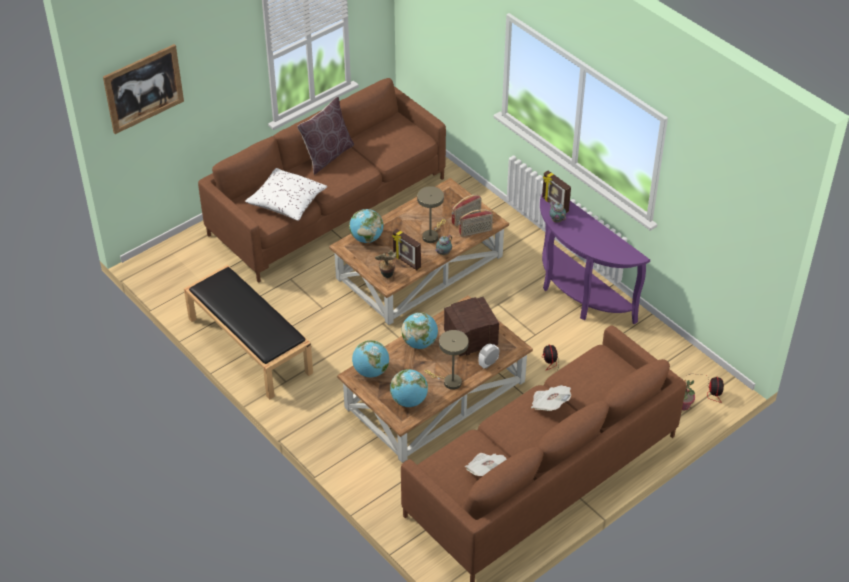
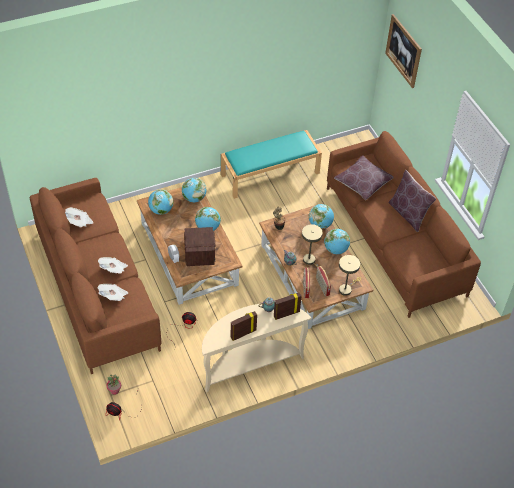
camera: 105 degrees right, 5 degrees up
(248, 345) = (270, 173): black bench -> turquoise bench
(287, 202) = (363, 183): white pillow -> brown pillow
(402, 217) = (336, 249): none -> globe
(406, 262) = (288, 240): picture frame -> picture frame (243, 333)
(449, 381) = (167, 234): beige table lamp -> beige table lamp (346, 289)
(577, 294) = (250, 364): purple console table -> beige console table
(593, 390) = (113, 296): none -> newspaper

